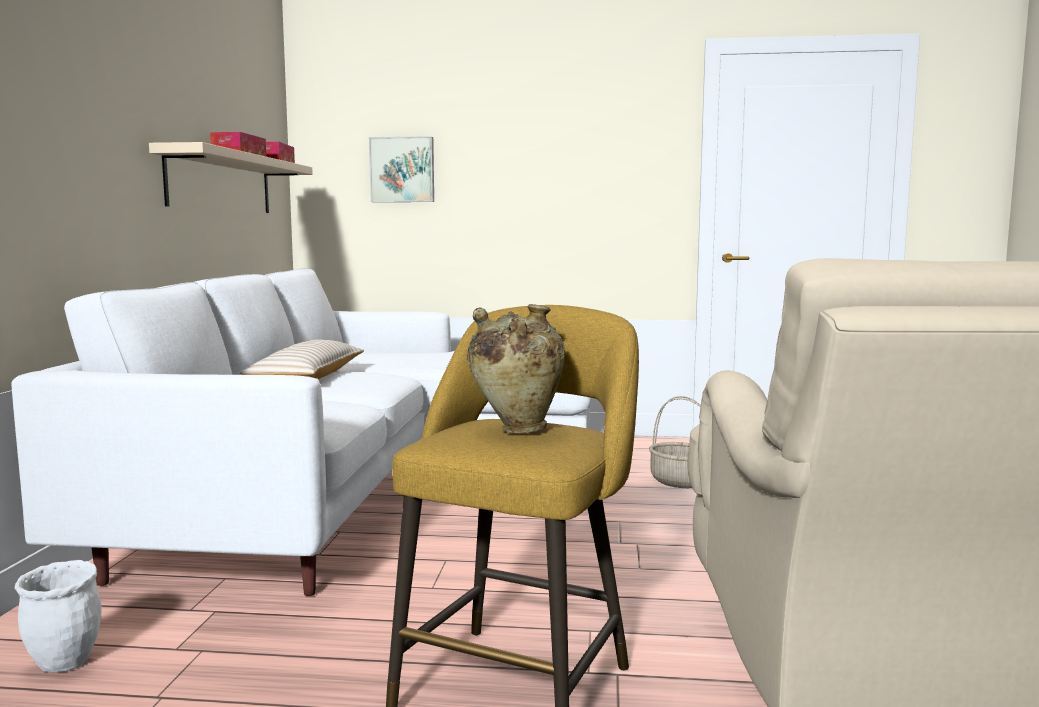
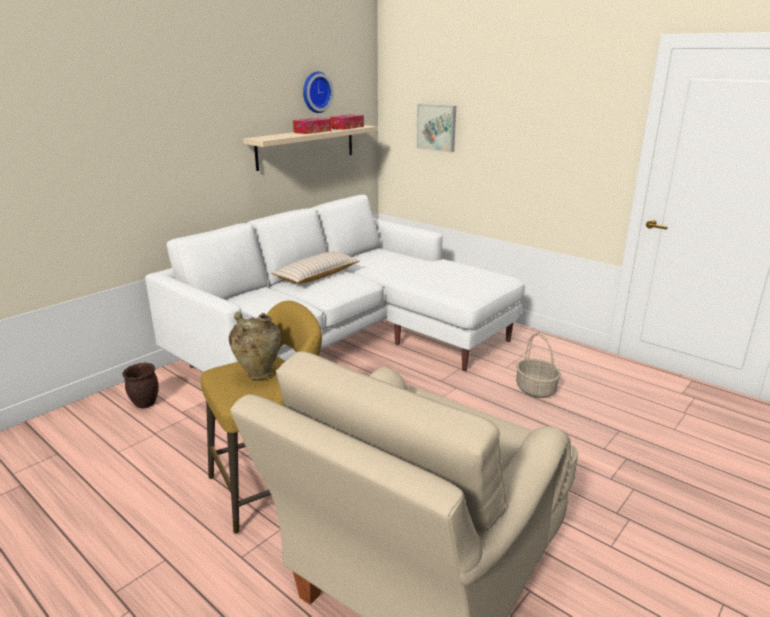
camera: 35 degrees right, 15 degrees up
(63, 663) = (145, 404): white planter -> brown planter
(229, 99) = (315, 92): none -> wall clock

